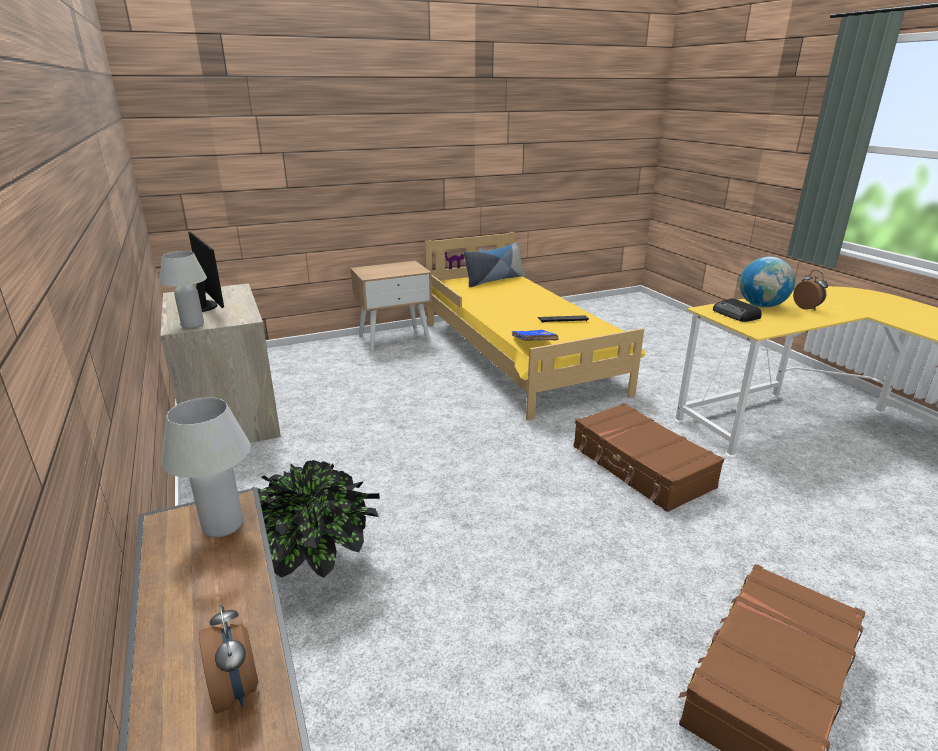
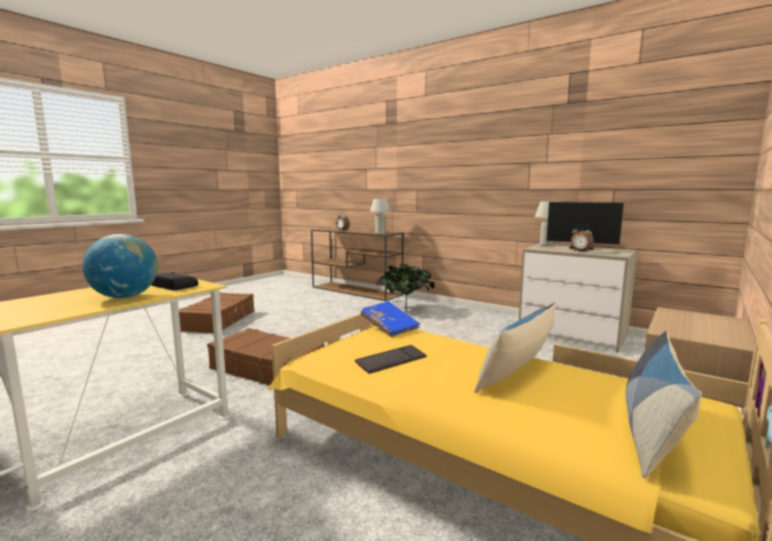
camera: 150 degrees right, 15 degrees down
(502, 301) = (517, 373): none -> pillow
(807, 308) = (58, 302): alarm clock -> alarm clock (580, 252)

